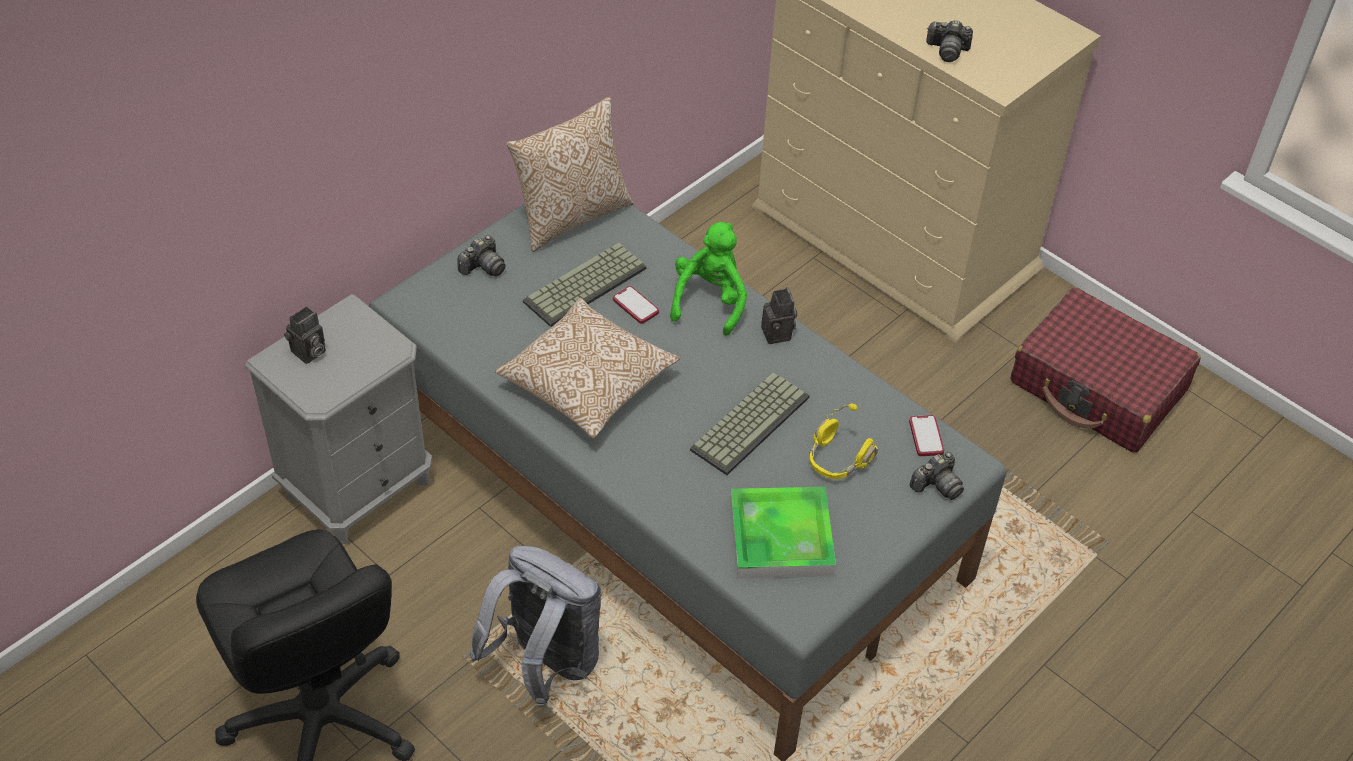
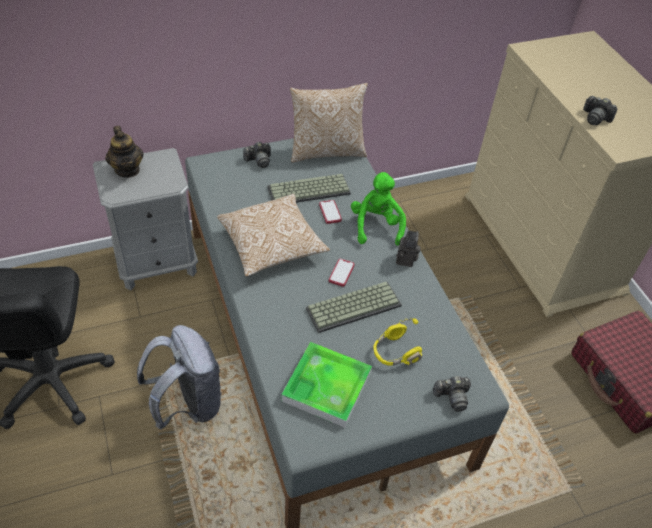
camera: 25 degrees right, 0 degrees up
(308, 353) = (127, 169): camera -> teapot
(709, 301) = (376, 226): green plush toy -> green plush toy turned 45 degrees counterclockwise
(926, 437) = (463, 362): phone -> phone (341, 273)

